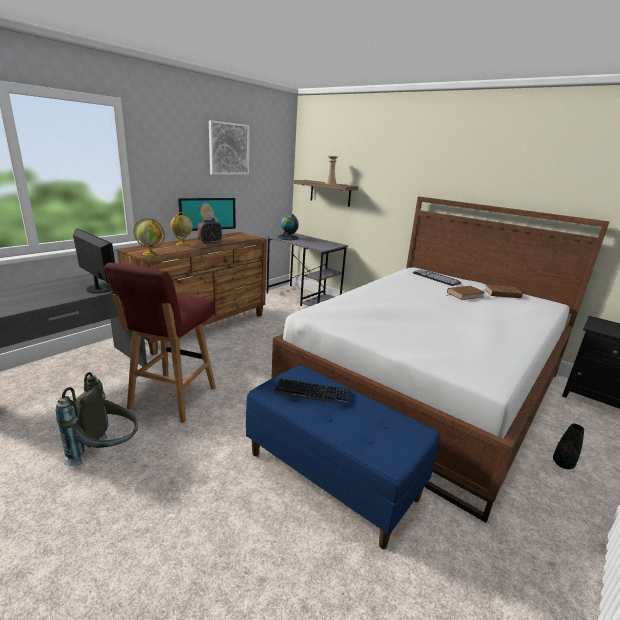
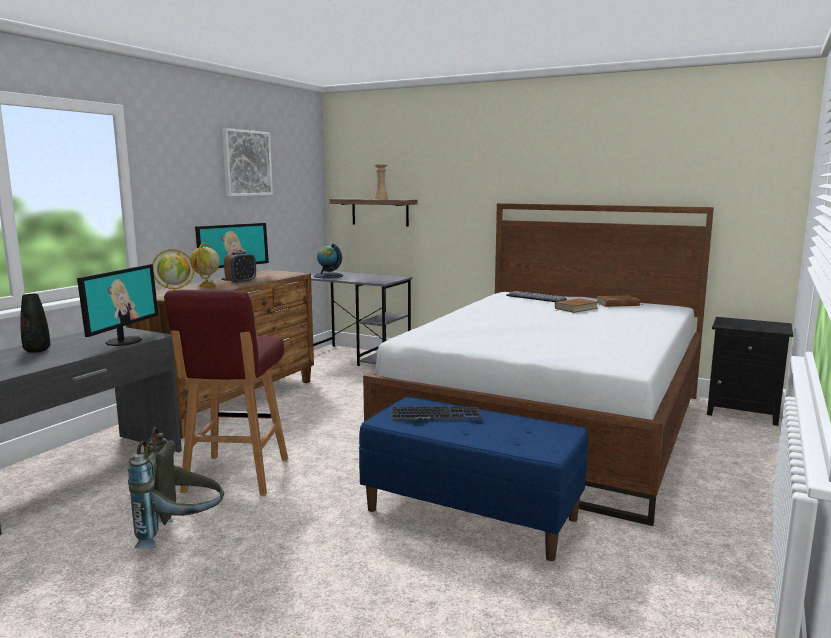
camera: 10 degrees left, 10 degrees down
(98, 289) = (123, 341): monitor -> monitor turned 75 degrees clockwise
(562, 464) = (720, 470): black vase -> black vase (37, 350)

